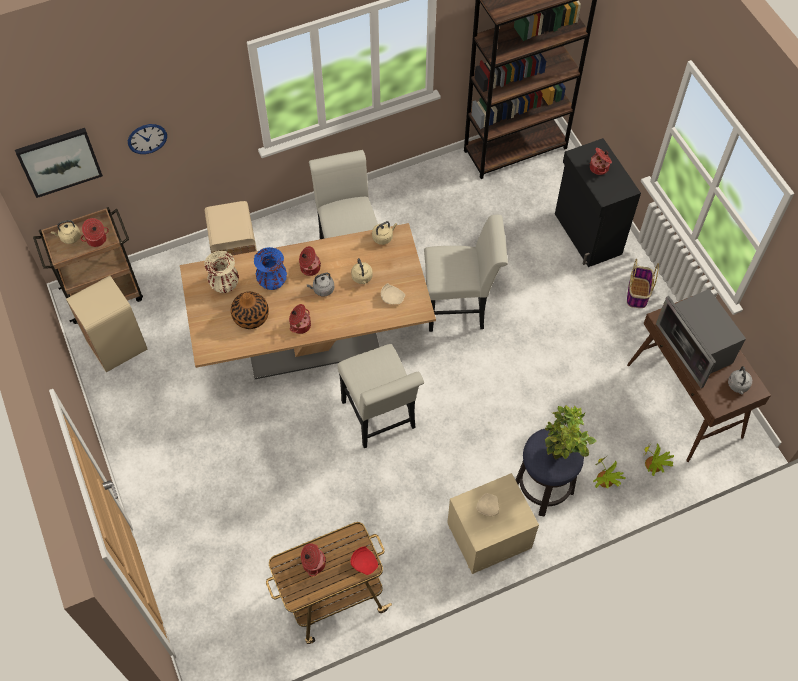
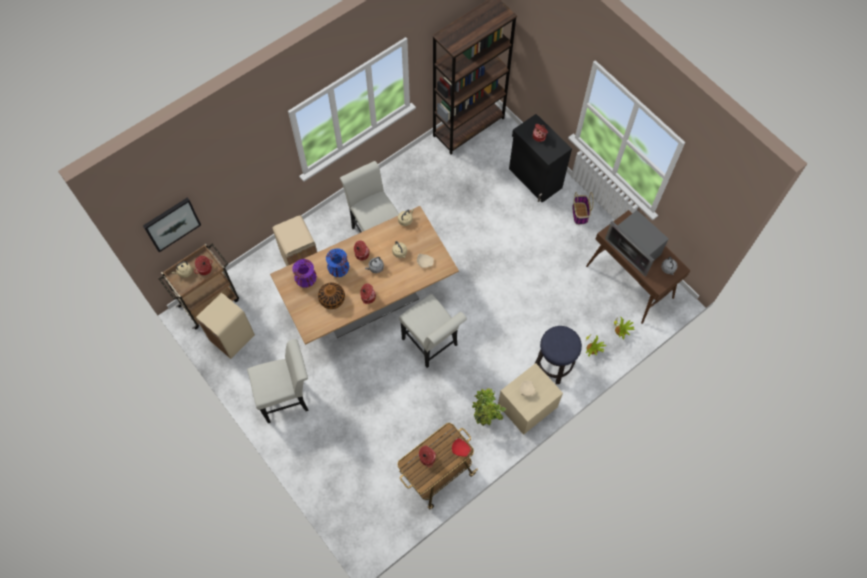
camera: 15 degrees left, 5 degrees up
(147, 138) = (227, 191): wall clock -> none
(225, 285) = (306, 280): beige vase -> purple vase
(460, 307) = (463, 252): white chair -> white chair (287, 397)
(561, 454) = (566, 343): potted plant -> potted plant (485, 417)

